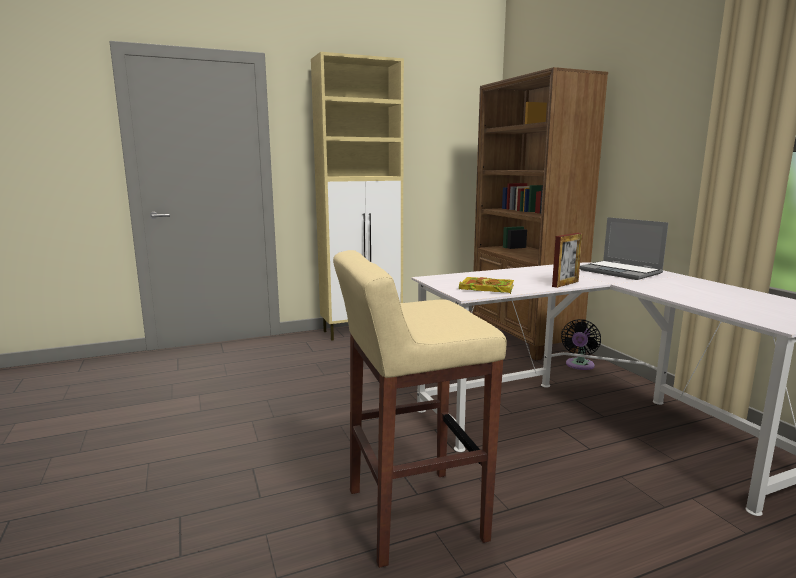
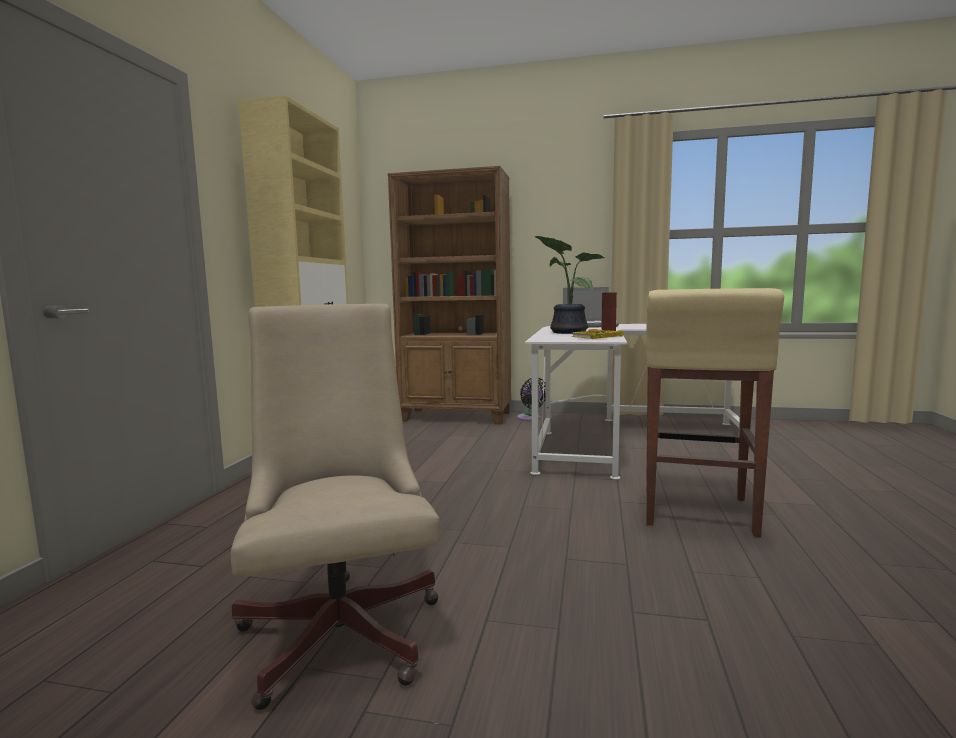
camera: 55 degrees left, 5 degrees down
(129, 424) = (343, 625): none -> beige office chair
(522, 275) = (566, 332): none -> potted plant

